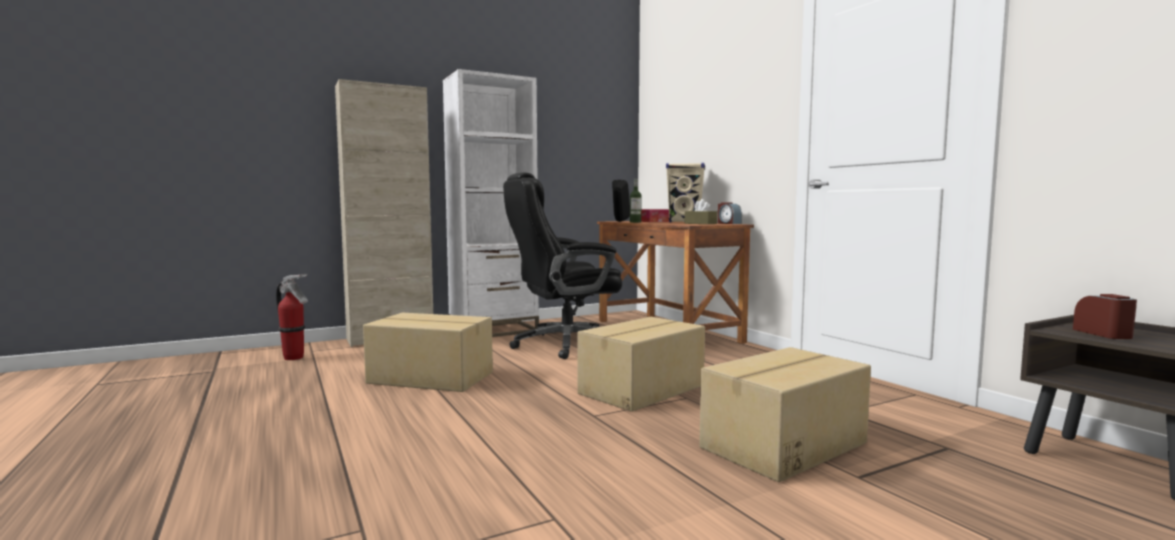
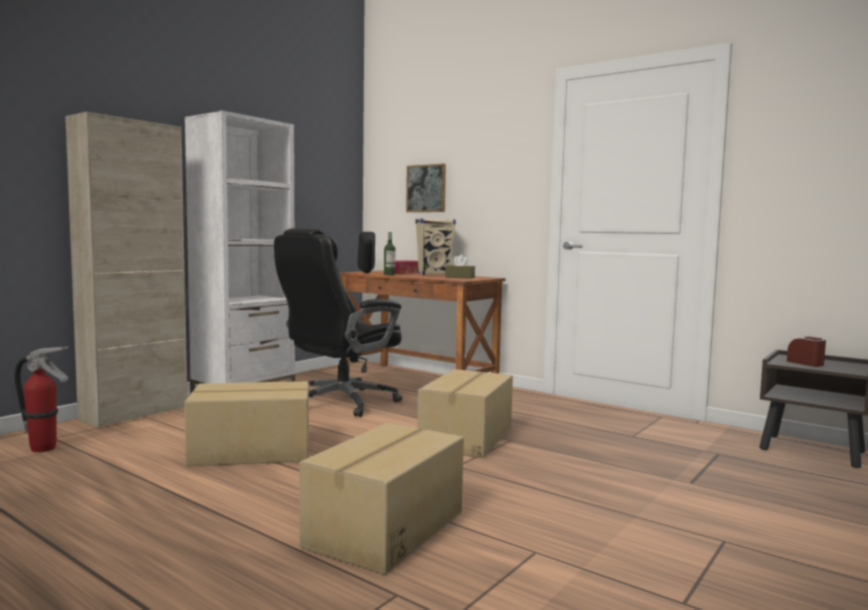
camera: 25 degrees left, 0 degrees up
(687, 134) = (426, 188): none -> picture
(728, 223) = (481, 277): alarm clock -> none
(781, 445) = (620, 468): cardboard box -> cardboard box (383, 529)

